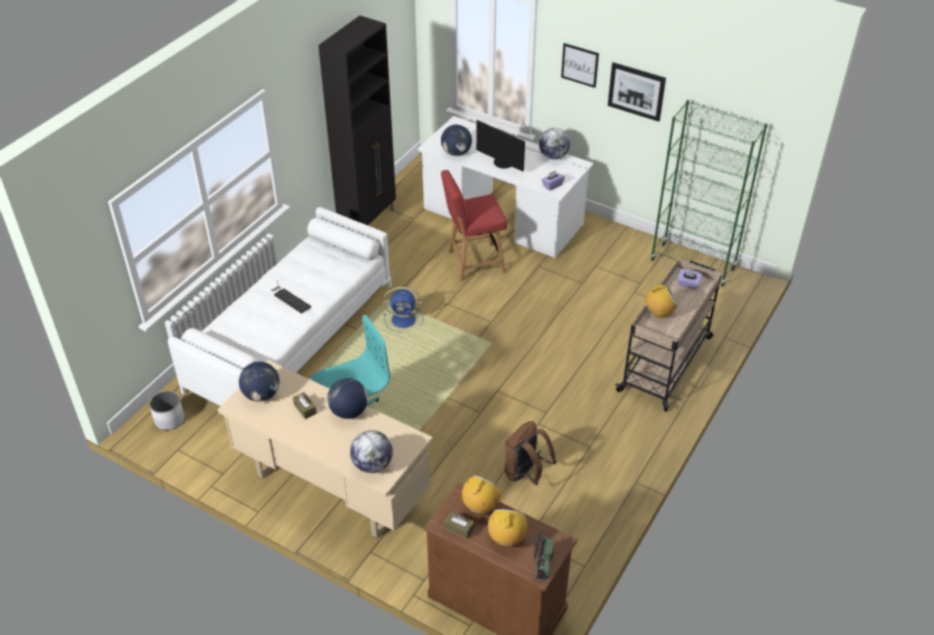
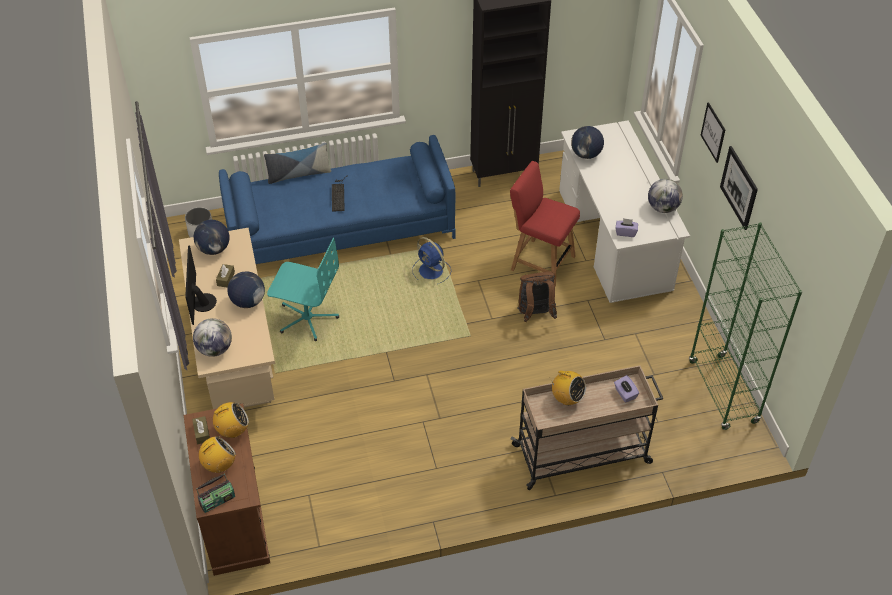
camera: 45 degrees right, 5 degrees up
(232, 305) = (298, 174): none -> pillow
(291, 337) = (341, 229): white sofa -> blue sofa
(502, 163) = (611, 187): monitor -> monitor (201, 303)
(526, 473) = (366, 449): brown backpack -> brown backpack (535, 314)

